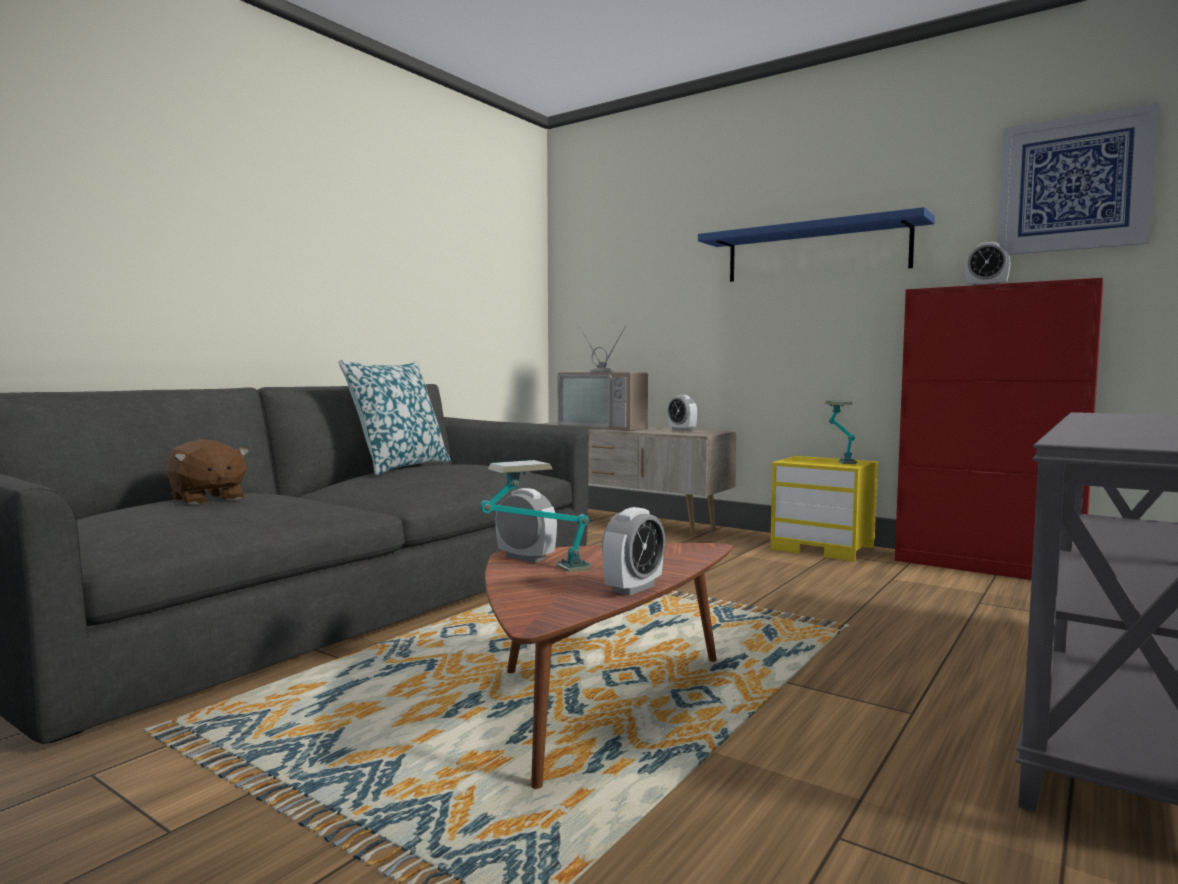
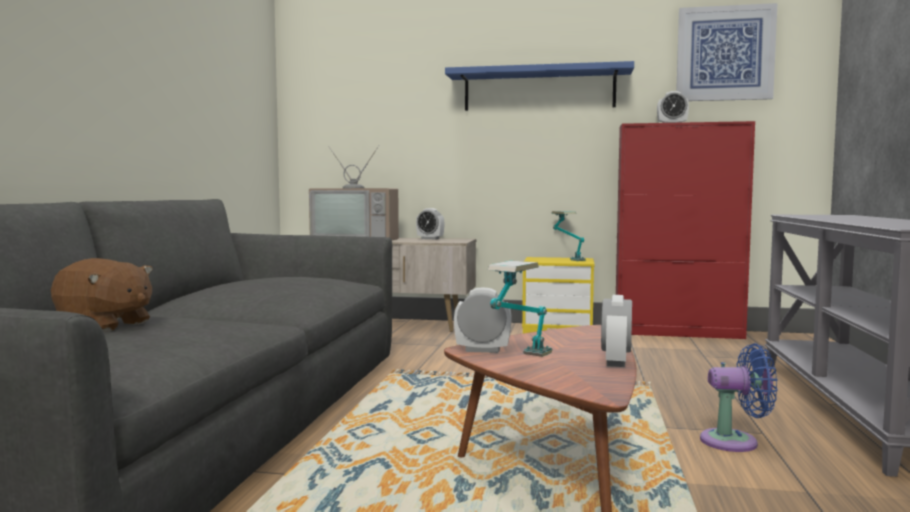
camera: 25 degrees left, 0 degrees up
(399, 467) = (222, 283): pillow -> none
(855, 717) = (735, 442): none -> blue fan

